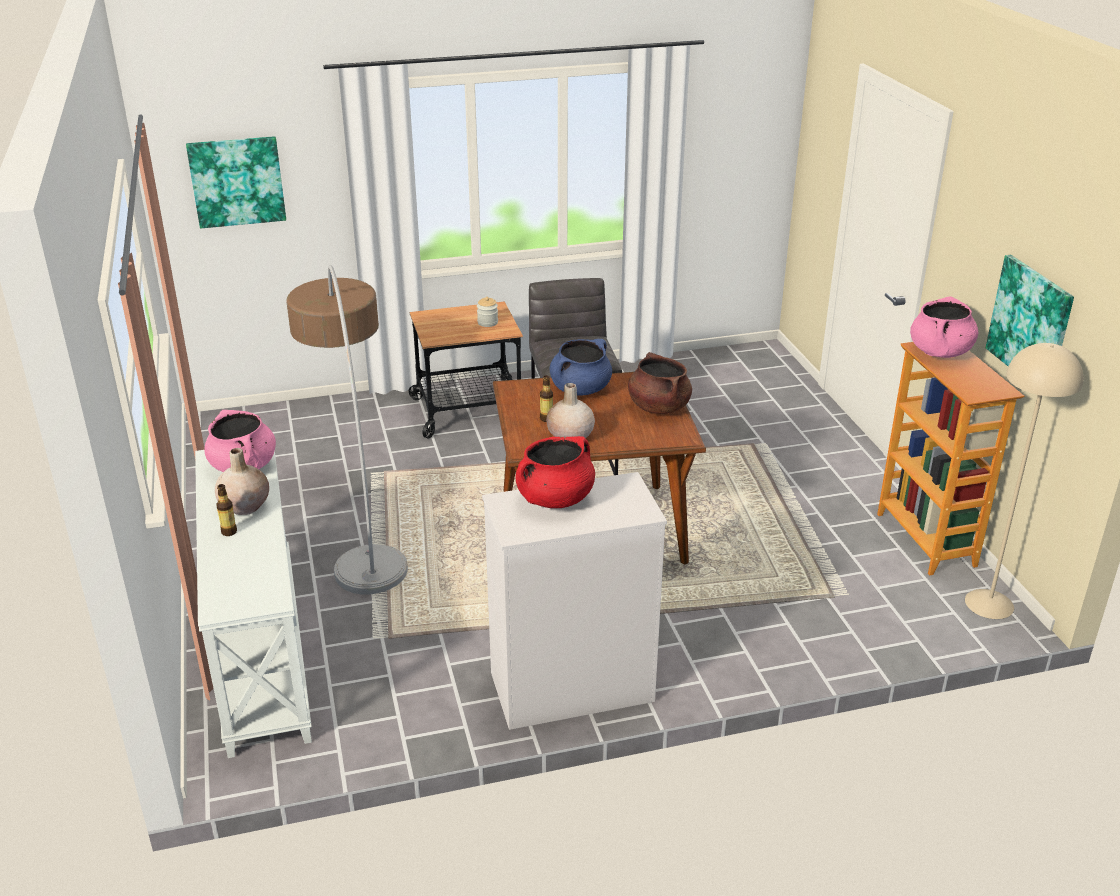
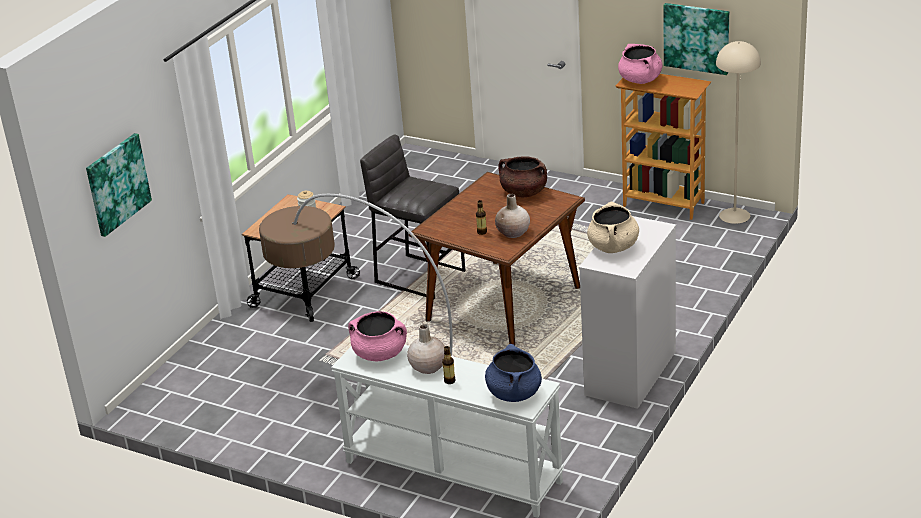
camera: 45 degrees left, 0 degrees up
(555, 499) = (613, 247): red cooking pot -> beige cooking pot
(580, 389) = (466, 208): blue cooking pot -> blue cooking pot (514, 393)

